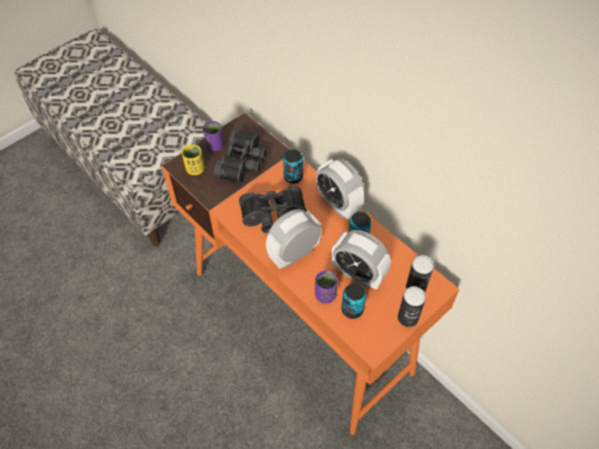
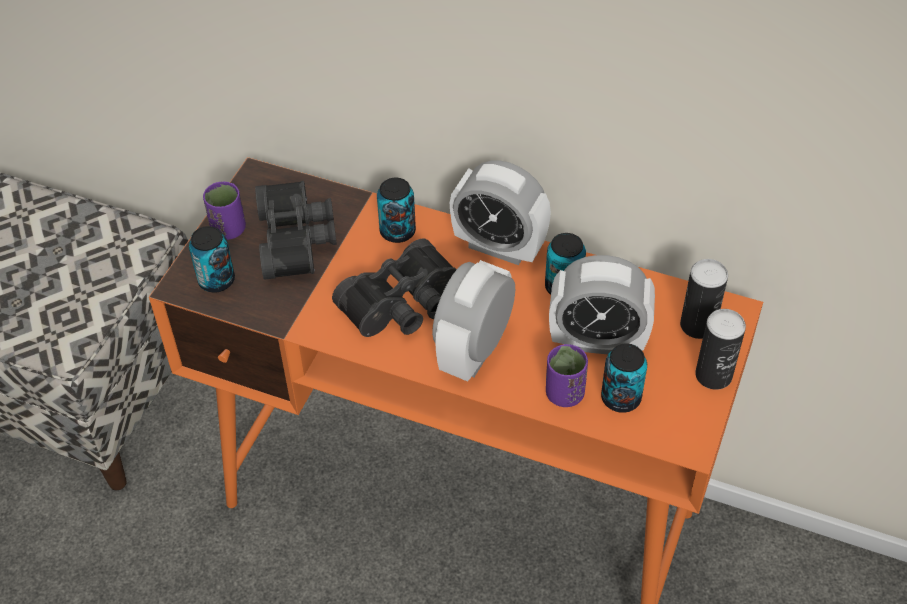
camera: 25 degrees left, 5 degrees down
(195, 169) = (216, 280): yellow cup -> can

